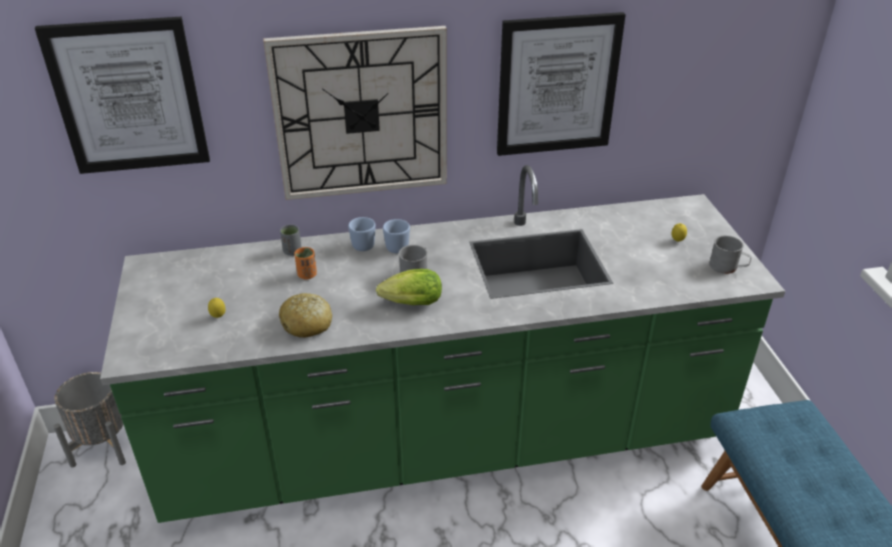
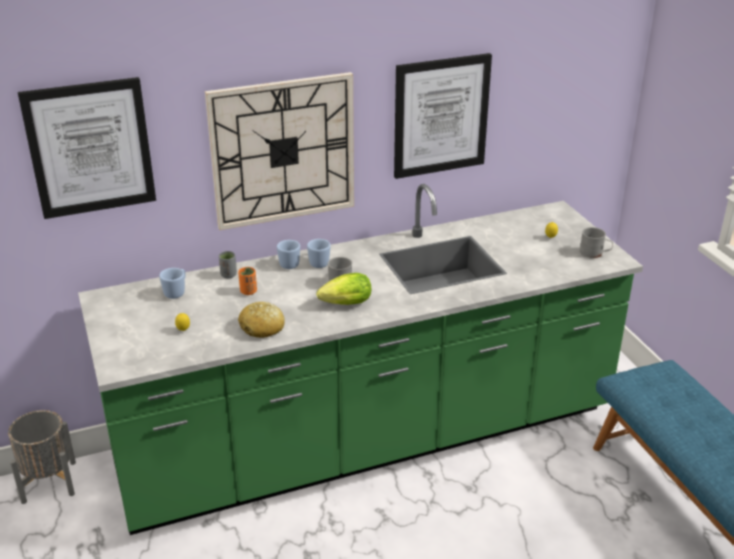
camera: 10 degrees left, 5 degrees down
(228, 267) = (176, 292): none -> blue mug

